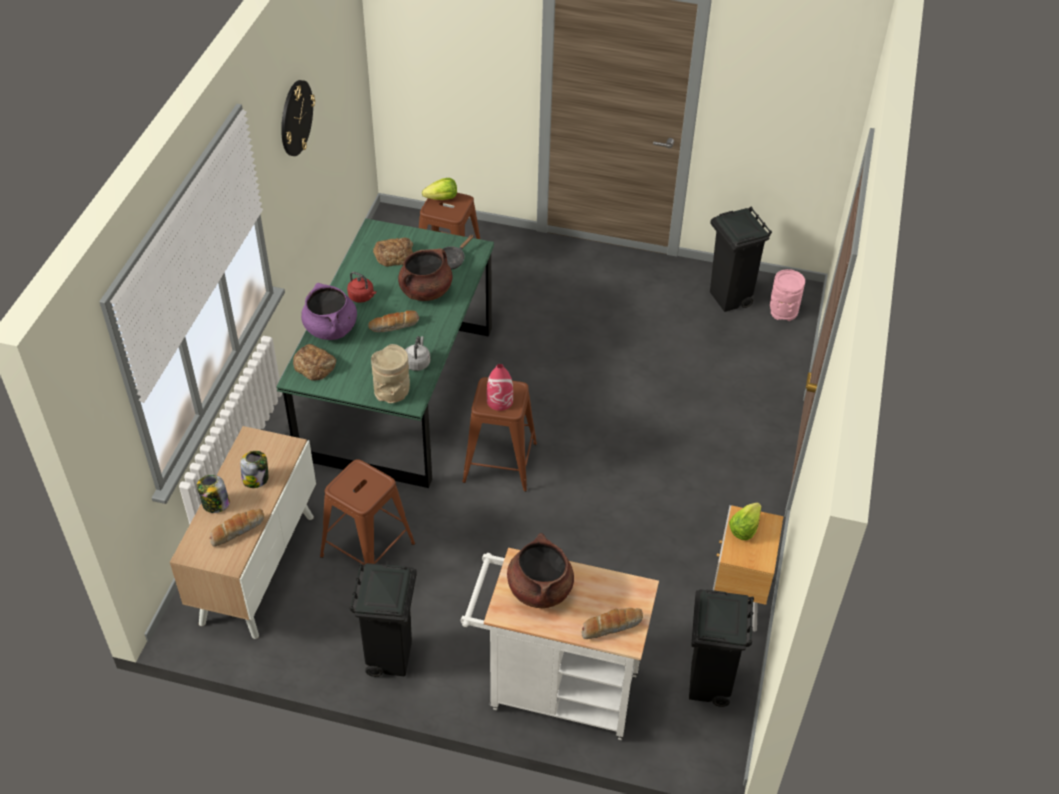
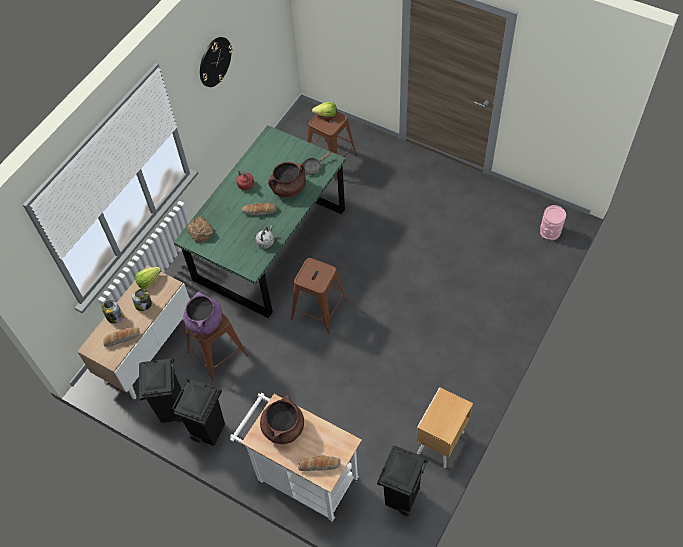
camera: 20 degrees right, 10 degrees up
(331, 329) = (219, 206): purple cooking pot -> purple cooking pot (205, 322)
(392, 393) = (243, 261): beige vase -> none
(394, 255) = (277, 157): bread -> none
(500, 401) = (314, 277): red vase -> none
(729, 299) = (515, 215): black trash can -> black trash can (172, 410)
(744, 528) = (443, 406): lettuce -> lettuce (149, 281)

